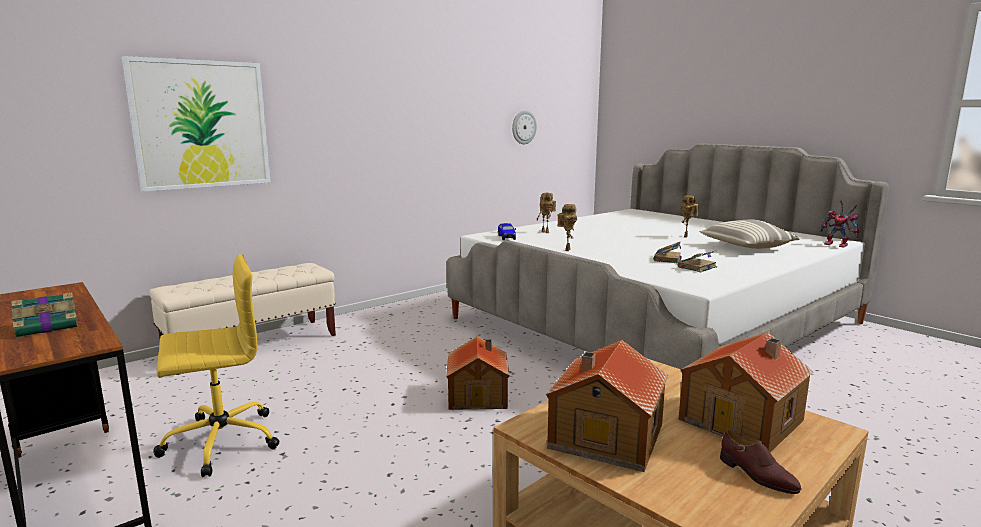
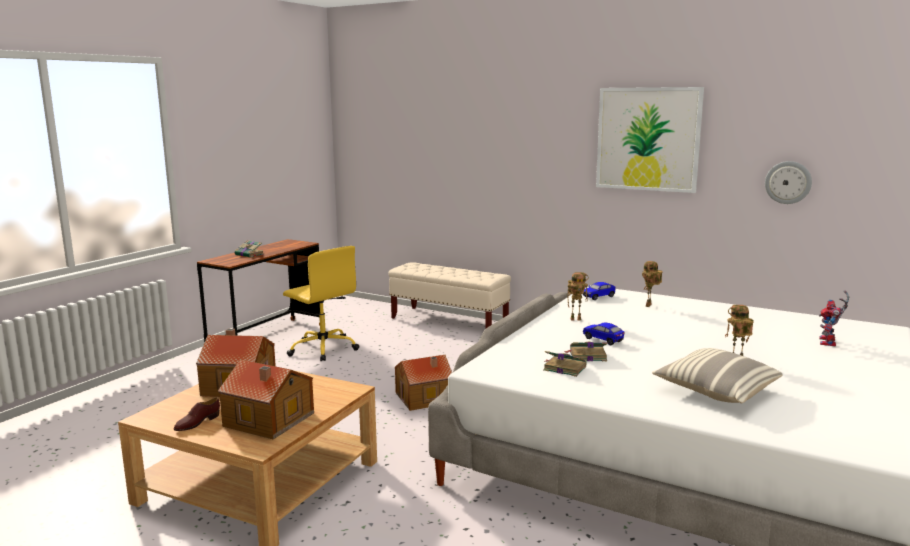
camera: 70 degrees right, 0 degrees up
(201, 124) = (450, 159): picture -> picture (648, 139)
(628, 251) = (603, 340): none -> toy car
(838, 245) = (845, 452): toy robot -> toy robot (829, 343)

